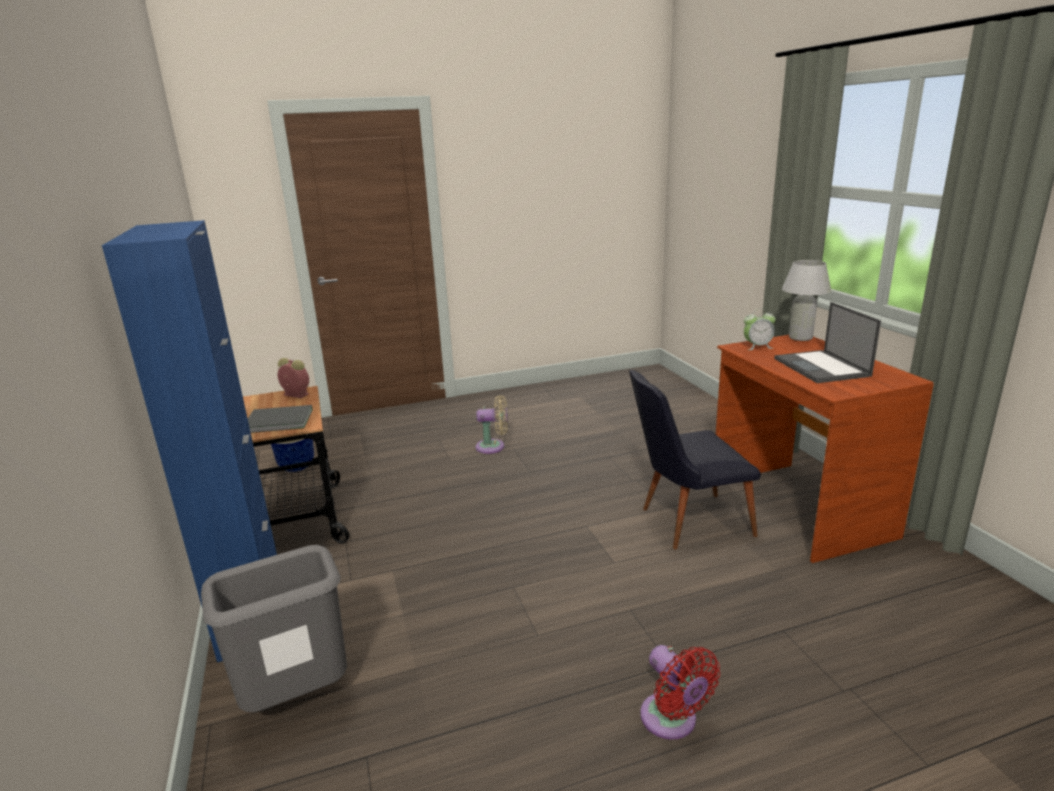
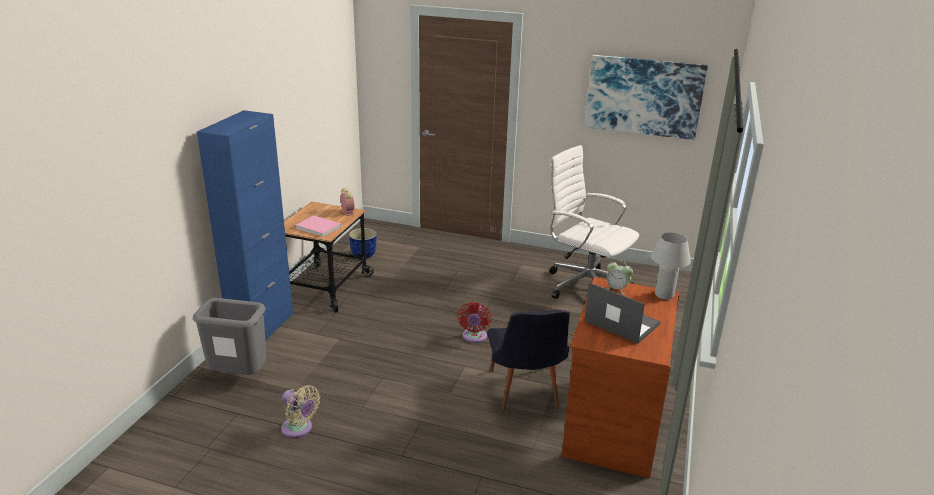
camera: 35 degrees right, 5 degrees up
(277, 420) = (318, 226): grey book -> pink book
(493, 447) = (483, 290): beige fan -> beige fan (299, 429)
(581, 179) = (644, 96): none -> picture
(585, 405) = (585, 285): none -> white office chair
(672, 721) = (366, 477): red fan -> red fan (474, 337)
(685, 522) = (525, 393): black chair -> black chair turned 120 degrees counterclockwise
(822, 367) = (621, 322): laptop -> laptop turned 105 degrees clockwise

